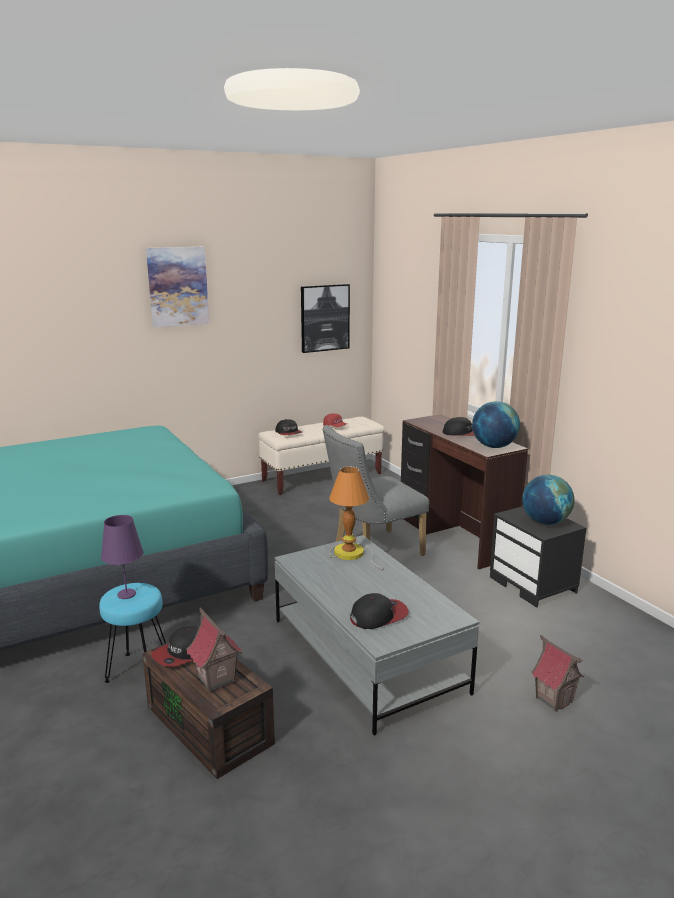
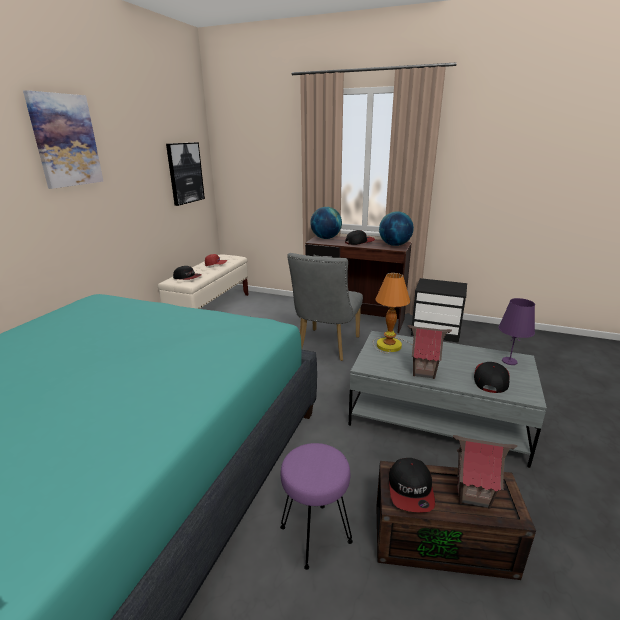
camera: 40 degrees left, 5 degrees up
(126, 594) = (311, 465): purple table lamp -> purple table lamp (509, 361)
(138, 670) = (315, 535): turquoise stool -> purple stool
(545, 522) = (446, 286): globe -> globe (325, 238)
(554, 699) = (549, 389): toy house -> toy house (423, 371)

